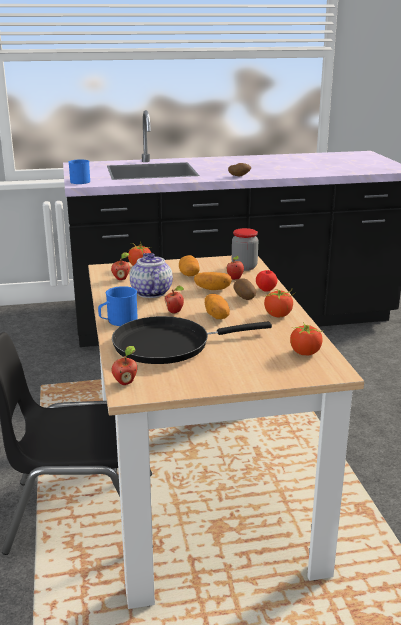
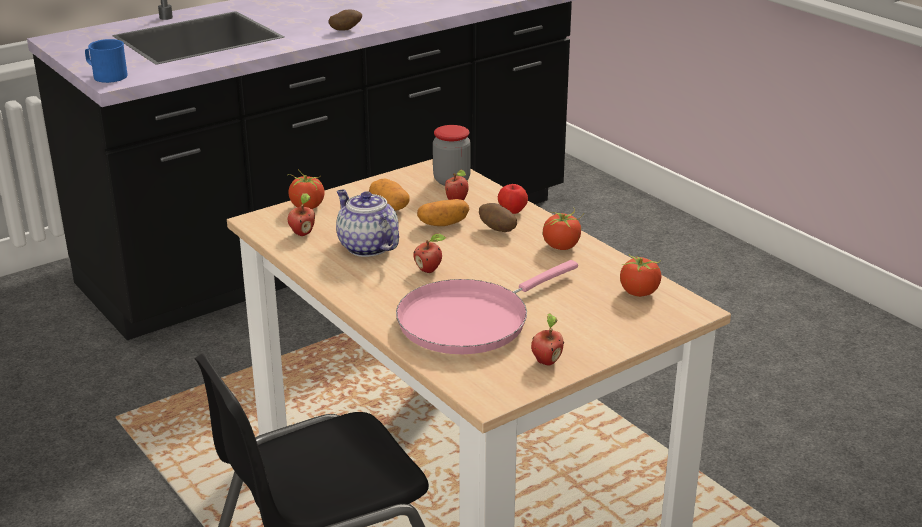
camera: 25 degrees left, 5 degrees up
(118, 321) = (369, 302): blue mug -> none
(125, 382) = (470, 385): apple -> apple (546, 361)
(168, 345) = (470, 320): black frying pan -> pink frying pan
(217, 315) = (488, 264): potato -> none

